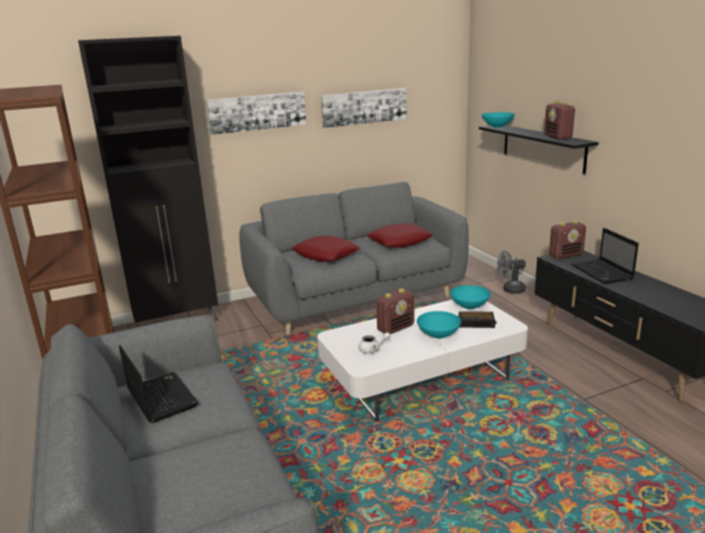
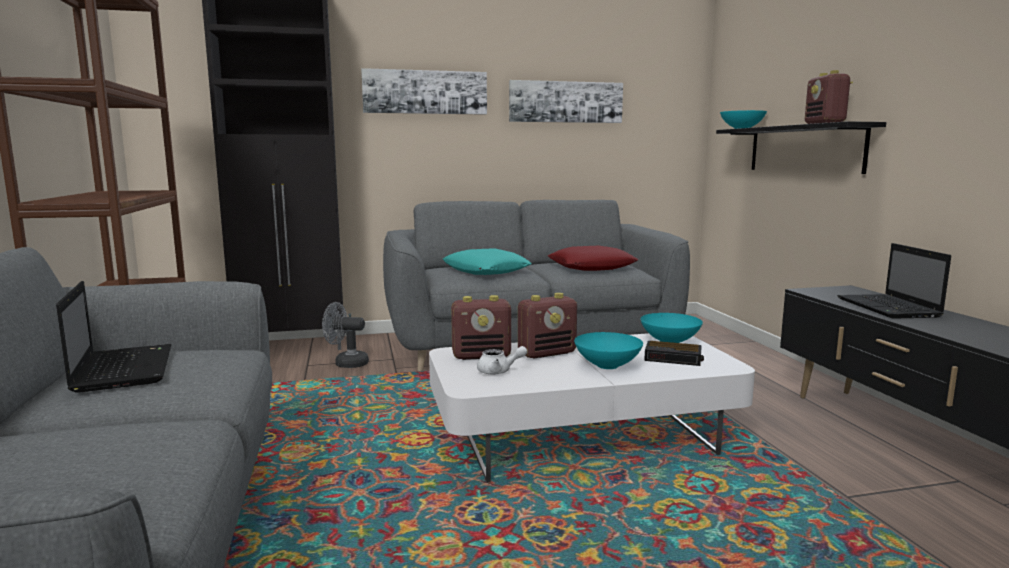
camera: 10 degrees right, 10 degrees down
(326, 254) = (486, 270): red pillow -> turquoise pillow
(510, 290) = (750, 355): grey fan -> grey fan (346, 363)
(566, 255) = (831, 290): radio -> radio (482, 356)

